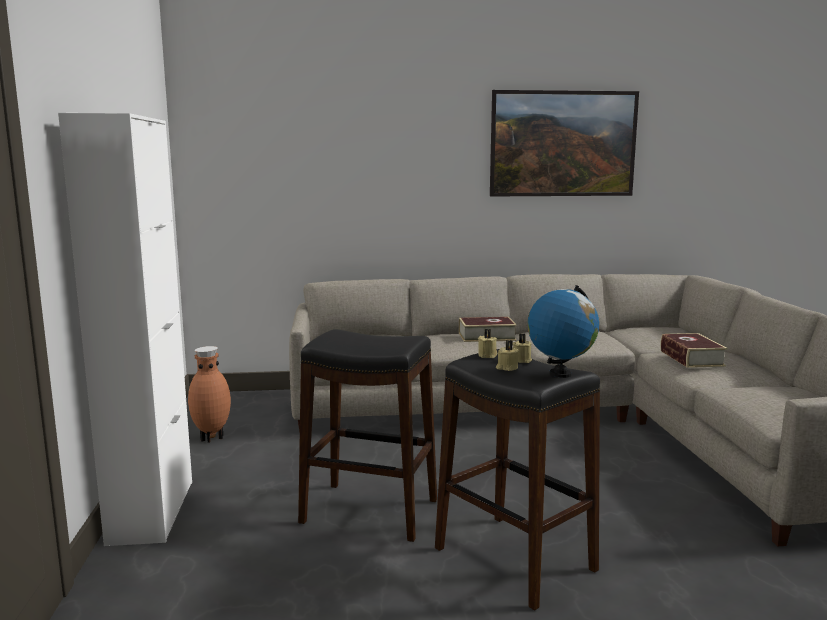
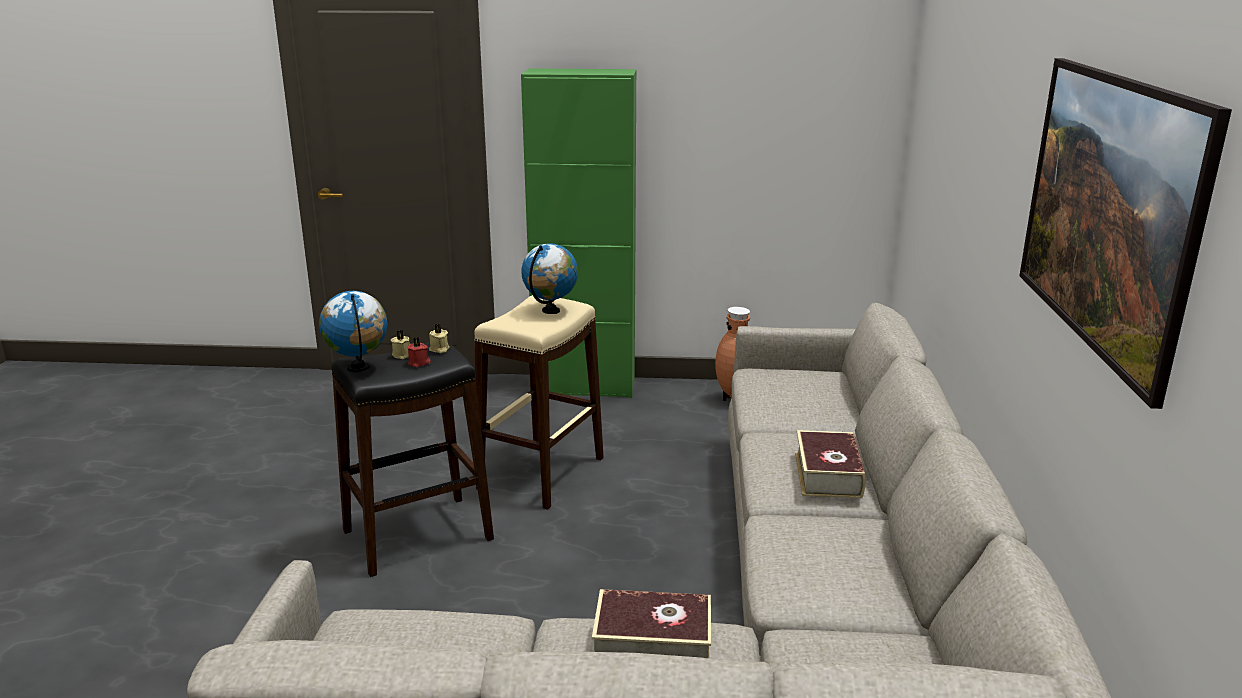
camera: 100 degrees right, 10 degrees up
(152, 511) = (584, 387): white cabinet -> green cabinet
(358, 336) = (551, 311): none -> globe
(370, 511) = (541, 474): black stool -> beige stool
(521, 360) = (419, 363): beige candle -> red candle

